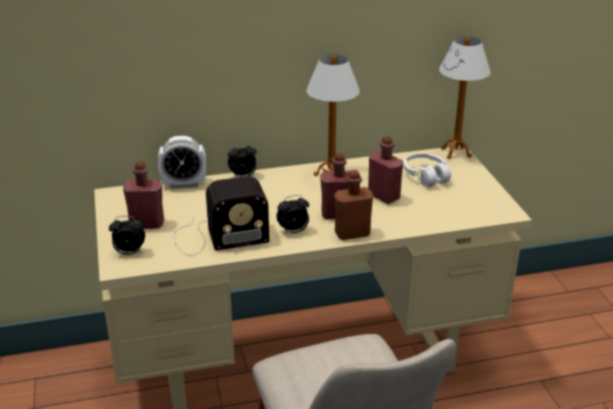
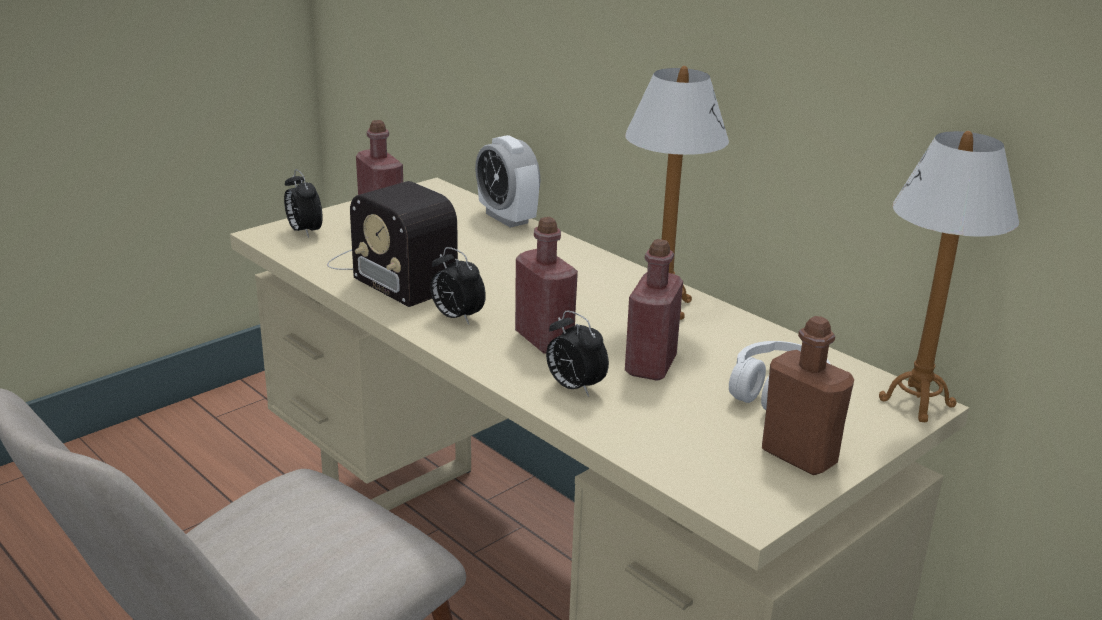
camera: 60 degrees right, 5 degrees down
(243, 177) = (574, 247): alarm clock -> alarm clock (574, 387)
(352, 233) = (497, 364): brown bottle -> brown bottle (799, 456)

